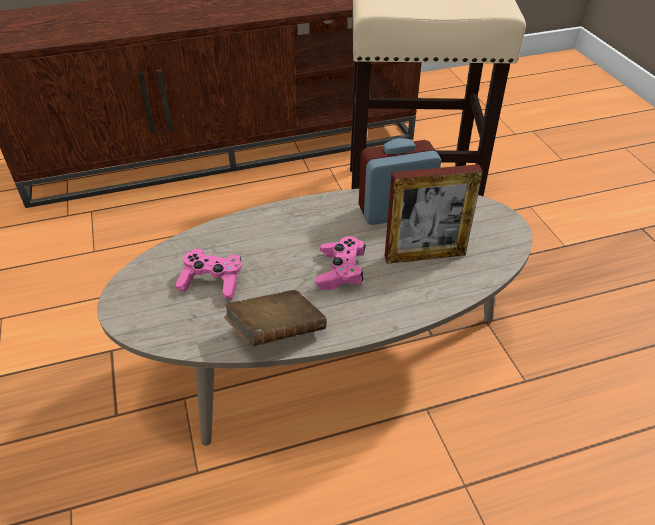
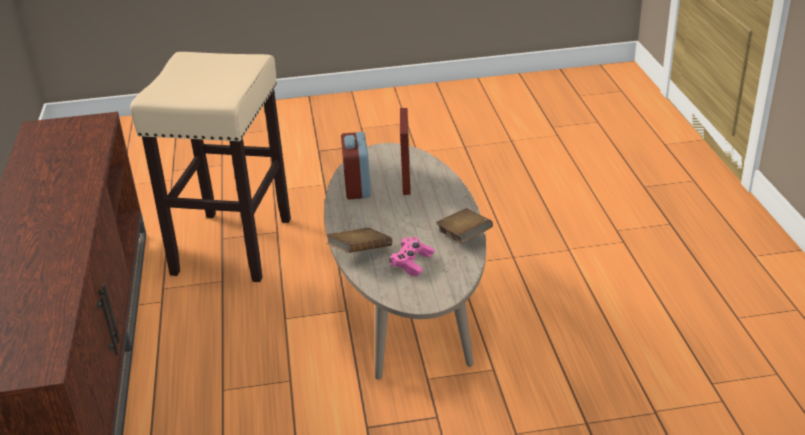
camera: 80 degrees left, 10 degrees down
(237, 232) = (360, 253): none -> brown book
(340, 272) = (414, 212): pink game controller -> none

